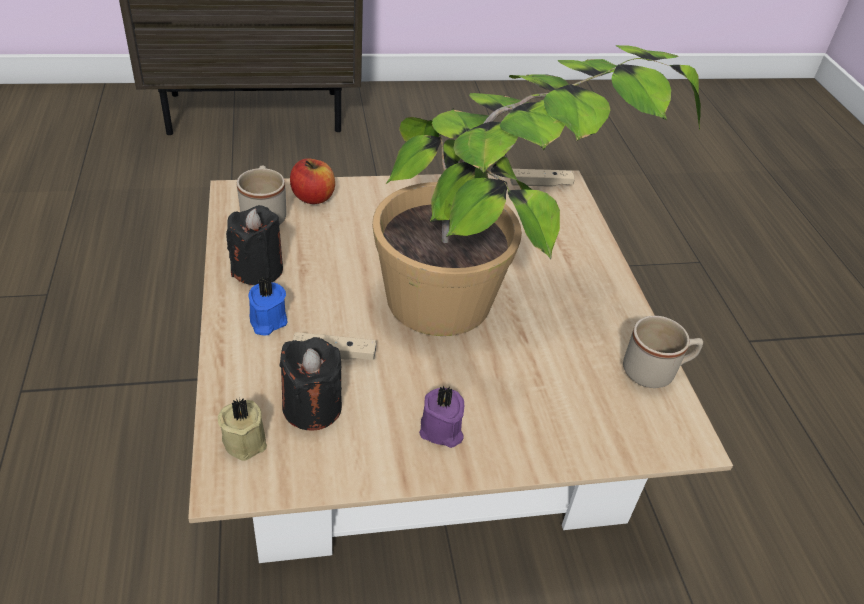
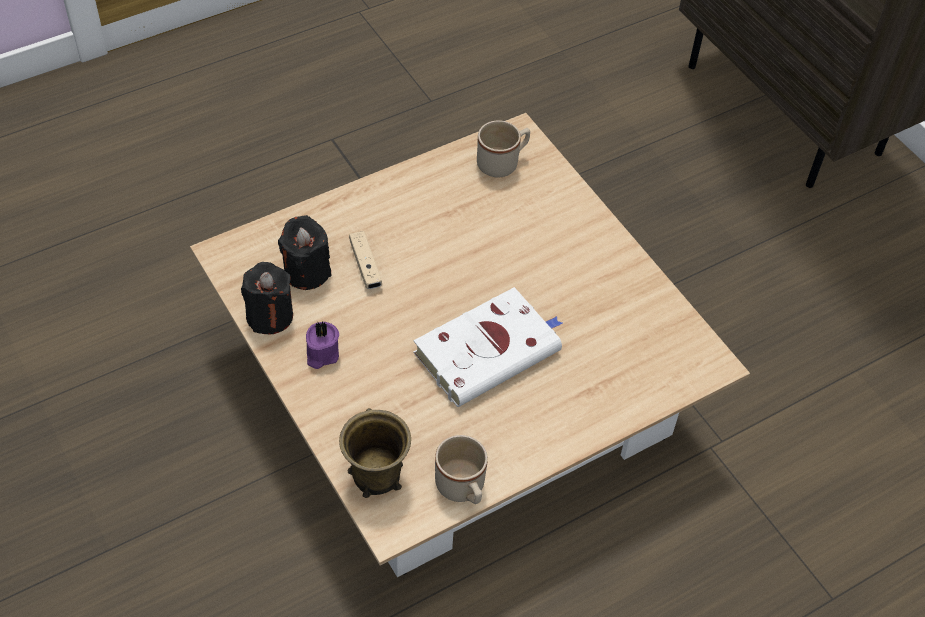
camera: 70 degrees right, 10 degrees up
(246, 440) = (261, 248): beige candle -> none
(258, 269) = (432, 186): black candle -> black candle (270, 316)
(266, 321) = (378, 214): blue candle -> none
(313, 197) = (548, 184): apple -> none
(495, 299) = (489, 350): potted plant -> white book
(540, 184) = (695, 344): beige game controller -> none
(623, 434) = (375, 475): none -> brown mug

